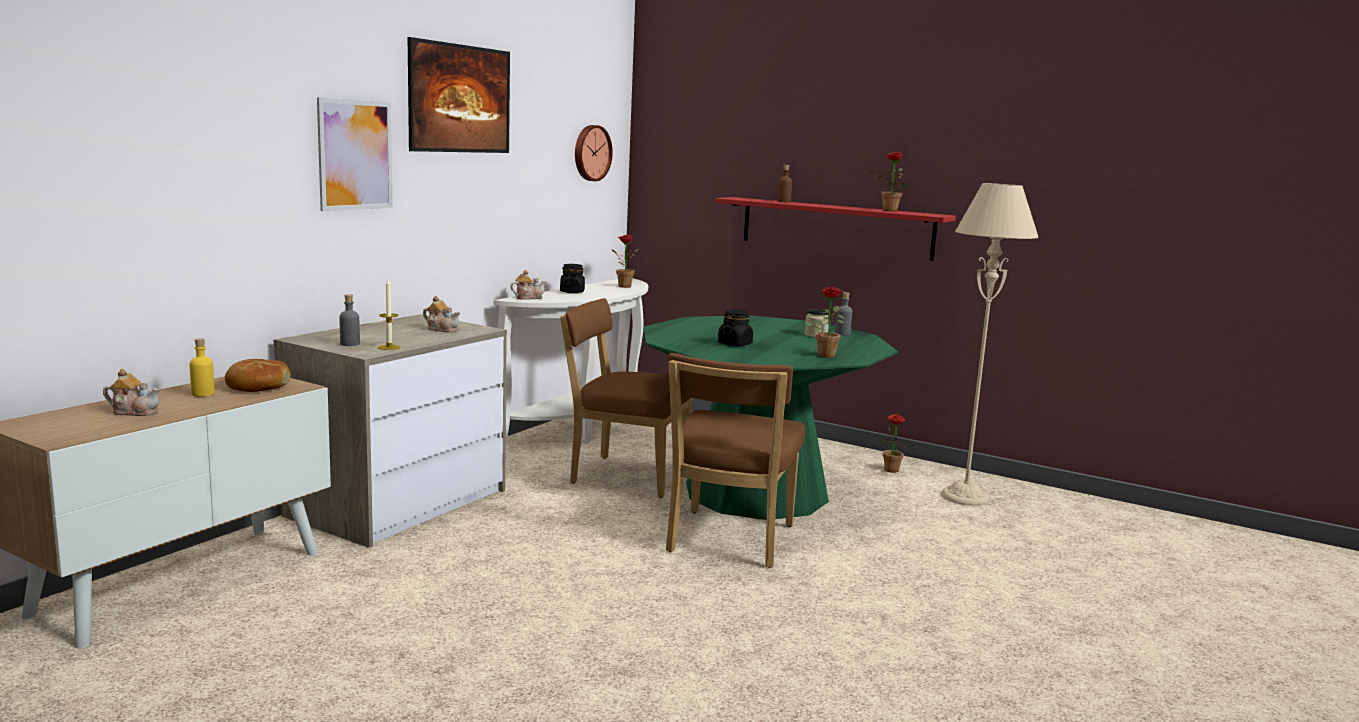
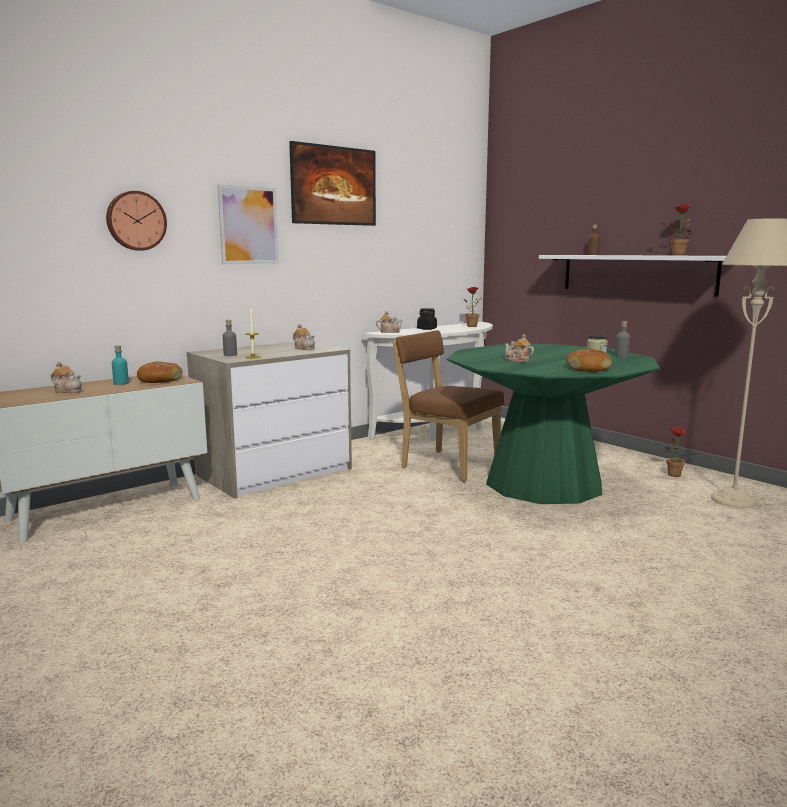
camera: 20 degrees right, 0 degrees up
(203, 394) = (121, 383): yellow bottle -> turquoise bottle
(591, 153) = (449, 227): wall clock -> wall clock (136, 221)
(728, 541) = (497, 517): brown chair -> none
(735, 344) = (517, 360): black jar -> teapot
(826, 355) = (588, 368): potted plant -> bread
(836, 227) = (636, 273): red shelf -> white shelf

